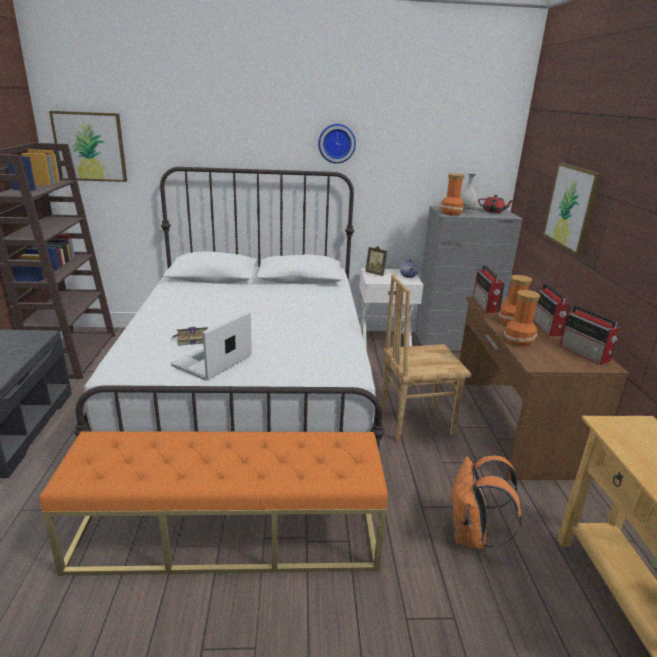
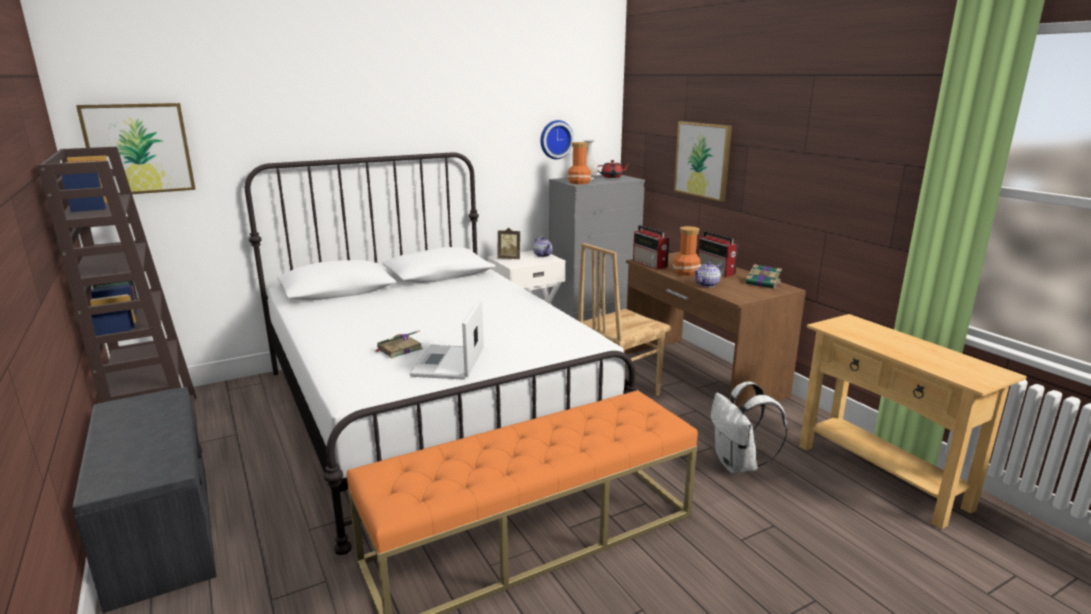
camera: 25 degrees left, 5 degrees down
(336, 143) = (449, 121): wall clock -> wall clock (555, 139)
(472, 536) = (738, 465): orange backpack -> white backpack
(519, 340) = (707, 284): vase -> teapot
(585, 353) = (764, 283): radio -> book

